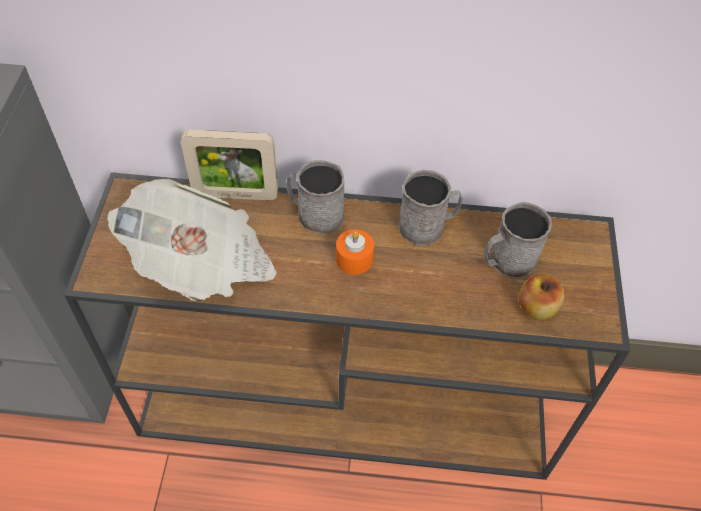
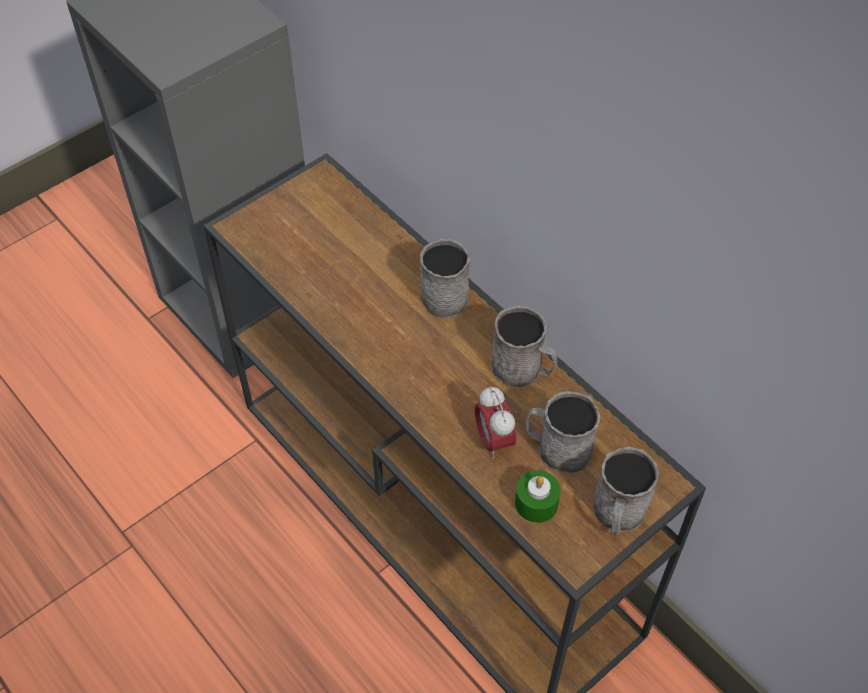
camera: 45 degrees right, 0 degrees up
(203, 264) = (317, 271): newspaper -> none
(235, 195) = (397, 234): picture frame -> none
(354, 259) = (432, 351): orange candle -> none
(463, 288) = (493, 440): none -> alarm clock
(536, 308) = (536, 503): apple -> green candle
(589, 274) = (618, 515): none -> grey mug

